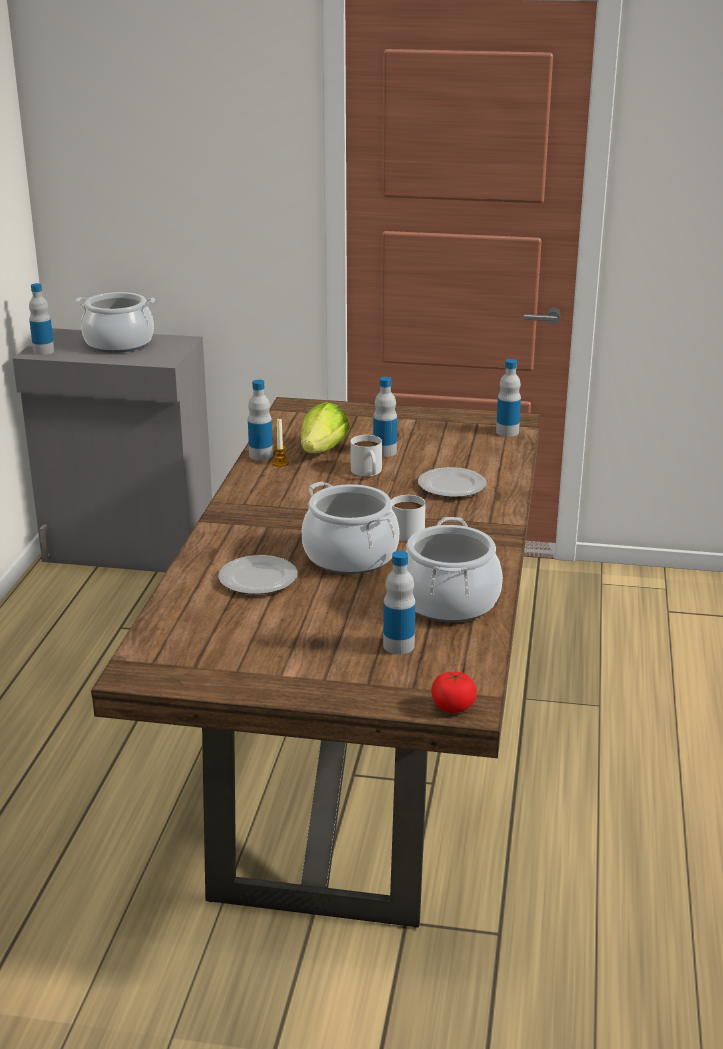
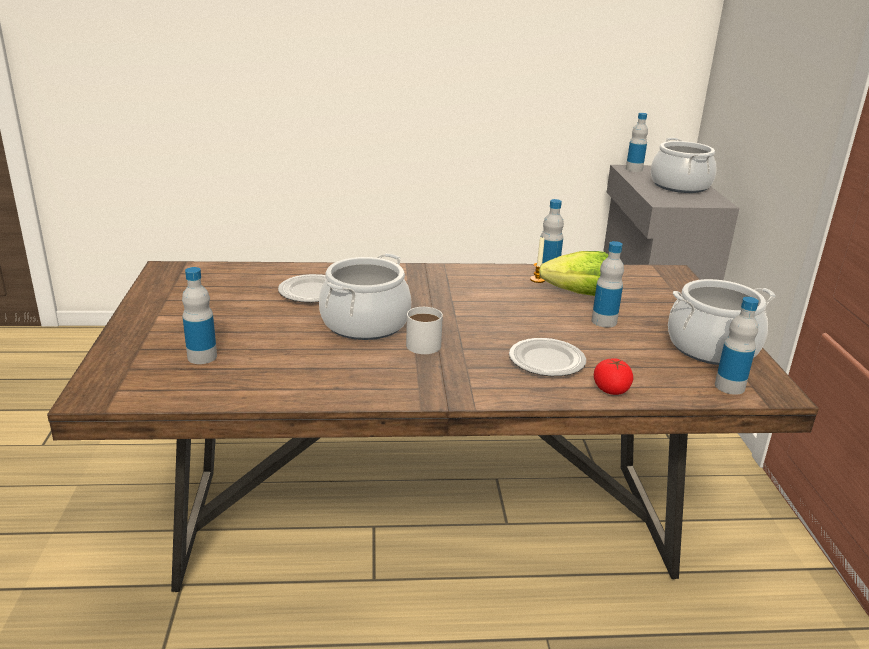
camera: 75 degrees right, 0 degrees up
(368, 472) = (548, 317): white mug -> none
(449, 601) = (286, 375): cooking pot -> cooking pot (712, 348)
(453, 707) = (93, 388): tomato -> tomato (611, 390)

